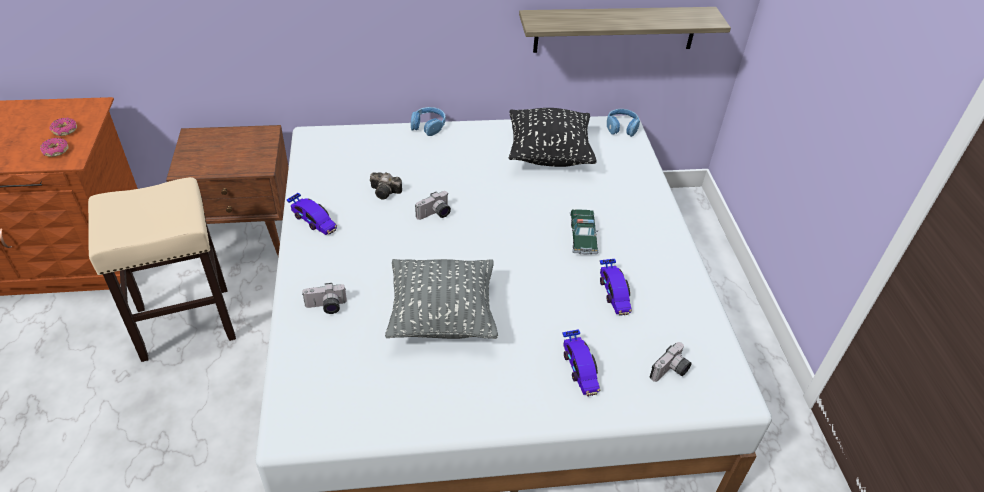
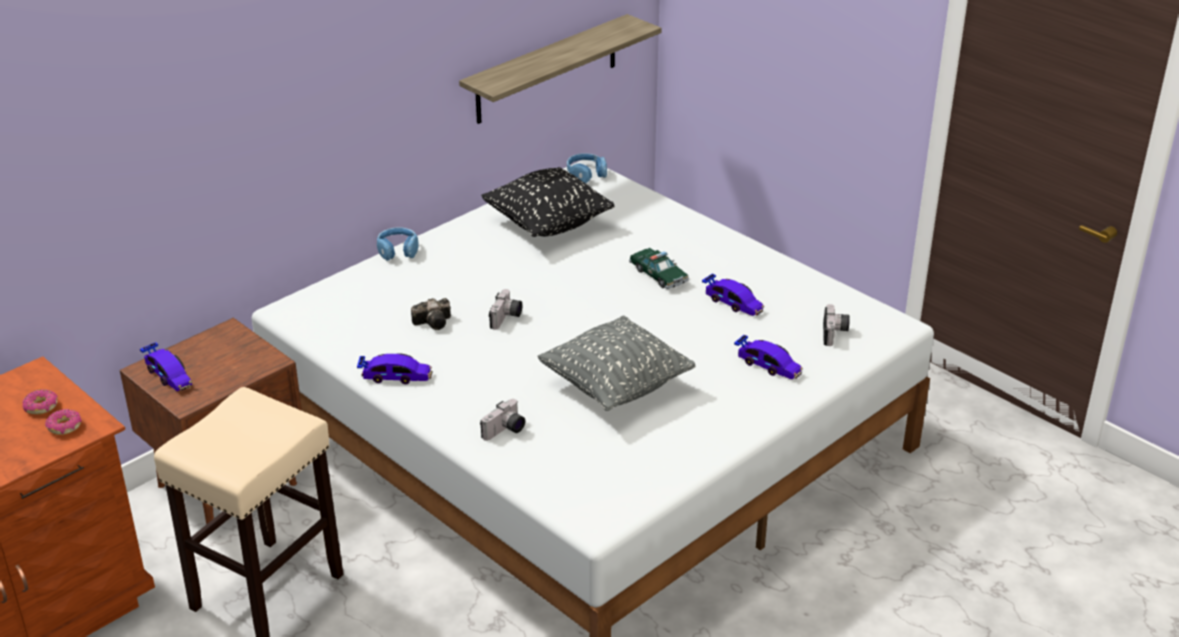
camera: 35 degrees left, 10 degrees down
(198, 146) = (168, 375): none -> toy car

